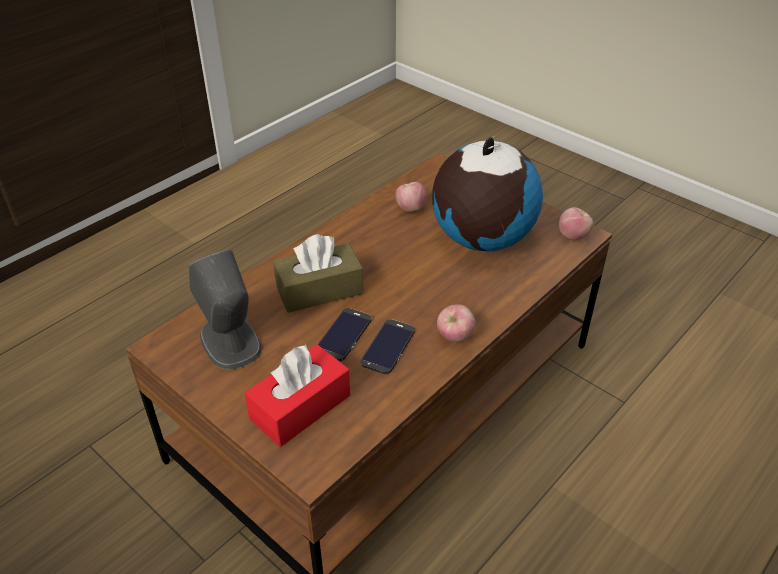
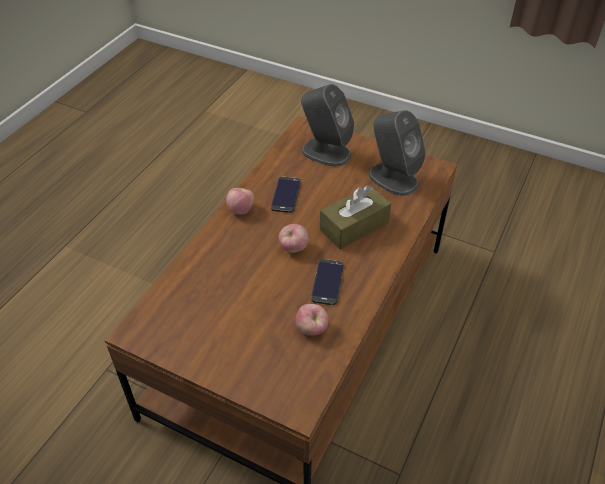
camera: 165 degrees right, 5 degrees up
(300, 407) = (325, 152): red tissue box -> grey speaker
(344, 334) = (319, 197): phone -> phone (327, 282)
(481, 239) = (234, 304): globe -> none
(573, 236) = (144, 327): apple -> apple (293, 248)

